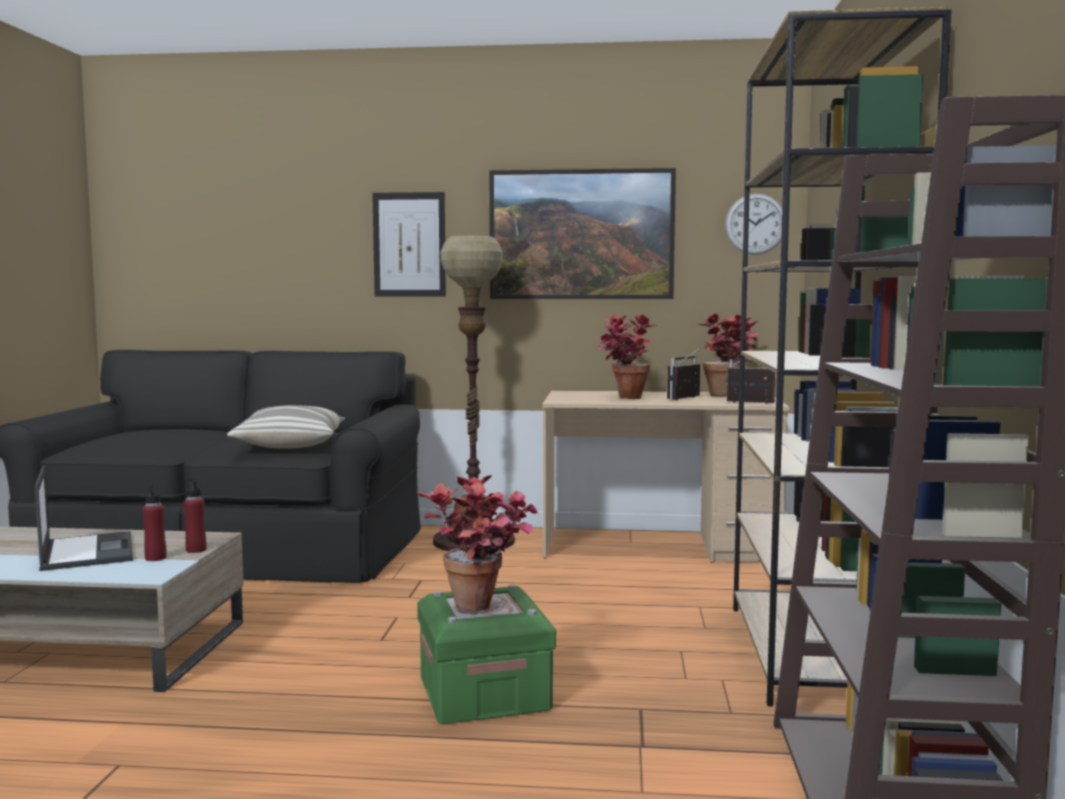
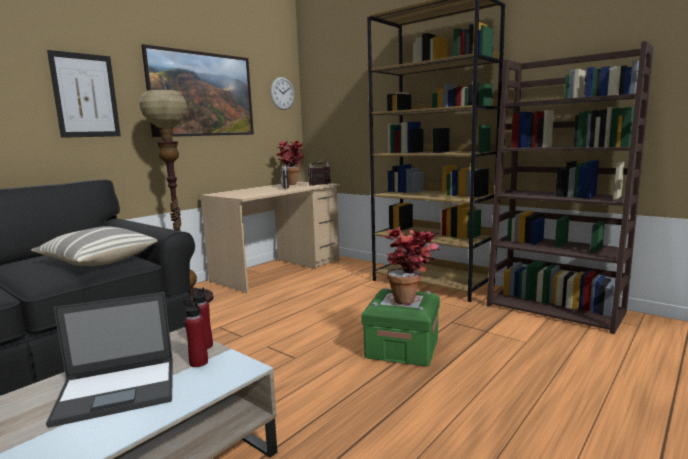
camera: 55 degrees left, 5 degrees up
(87, 552) = (119, 390): laptop -> laptop turned 150 degrees clockwise
(624, 398) = (263, 191): potted plant -> none

